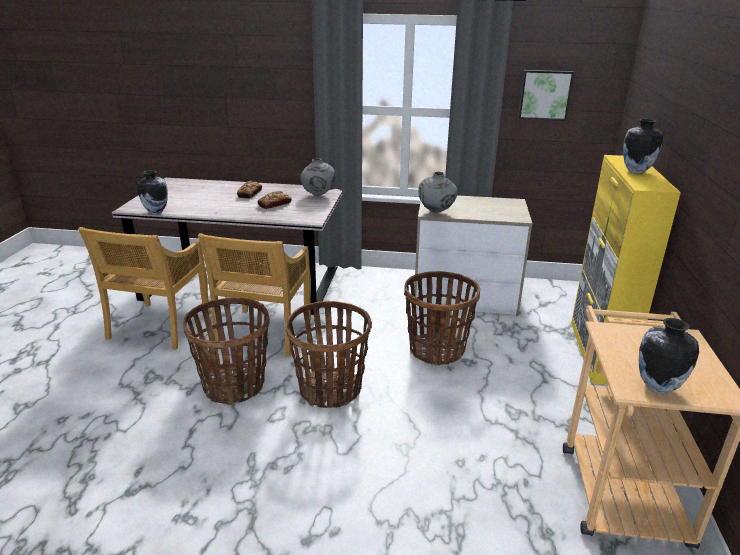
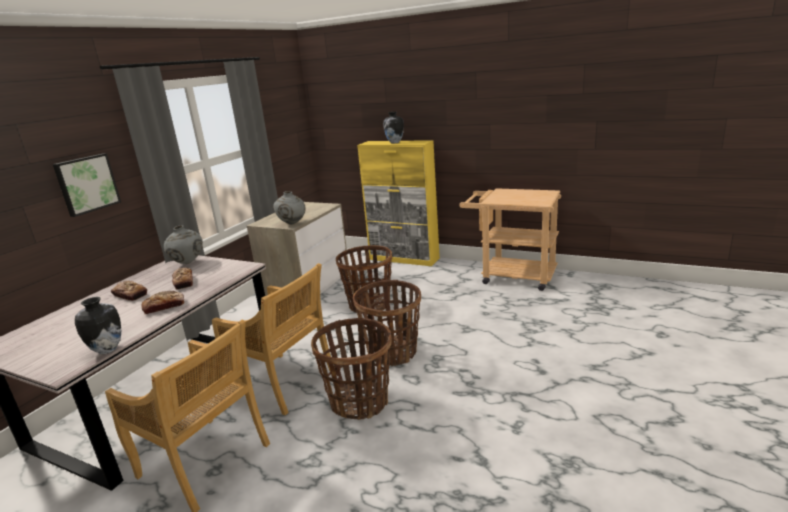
camera: 70 degrees left, 5 degrees down
(225, 210) = (164, 306): none -> bread
(545, 95) = (277, 126): picture -> picture (86, 184)
(657, 387) = (542, 199): vase -> none

